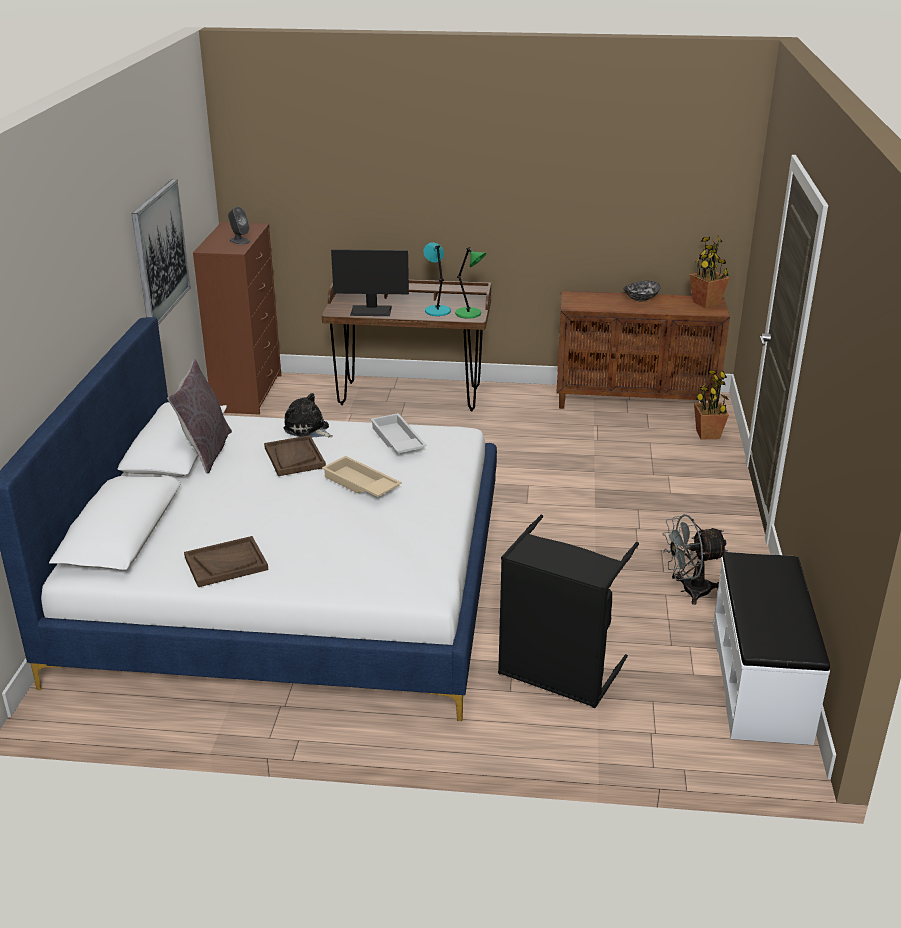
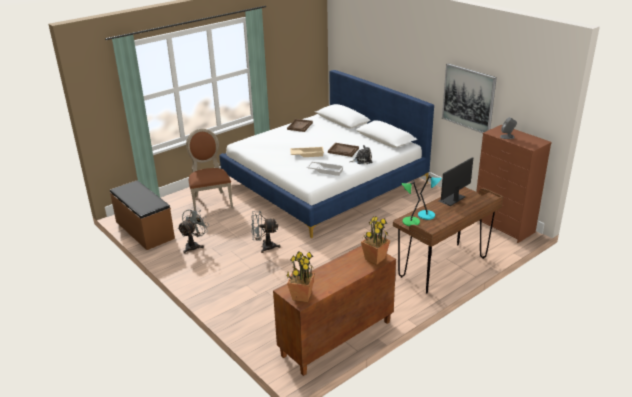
camera: 135 degrees right, 0 degrees up
(205, 451) = (373, 141): grey pillow -> none
(557, 674) = (211, 201): black laundry basket -> brown chair
(578, 527) = (264, 247): none -> grey fan
(640, 298) = (344, 277): bowl -> none
(708, 434) = (267, 336): potted plant -> potted plant (374, 258)
(761, 681) = (144, 230): white bench -> brown bench

